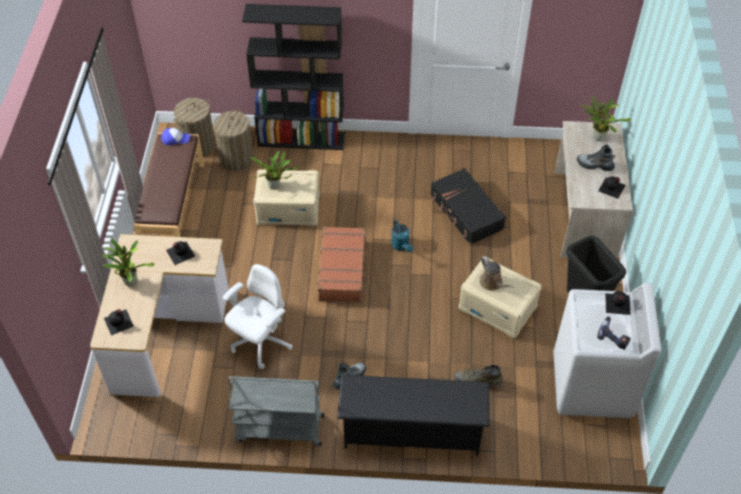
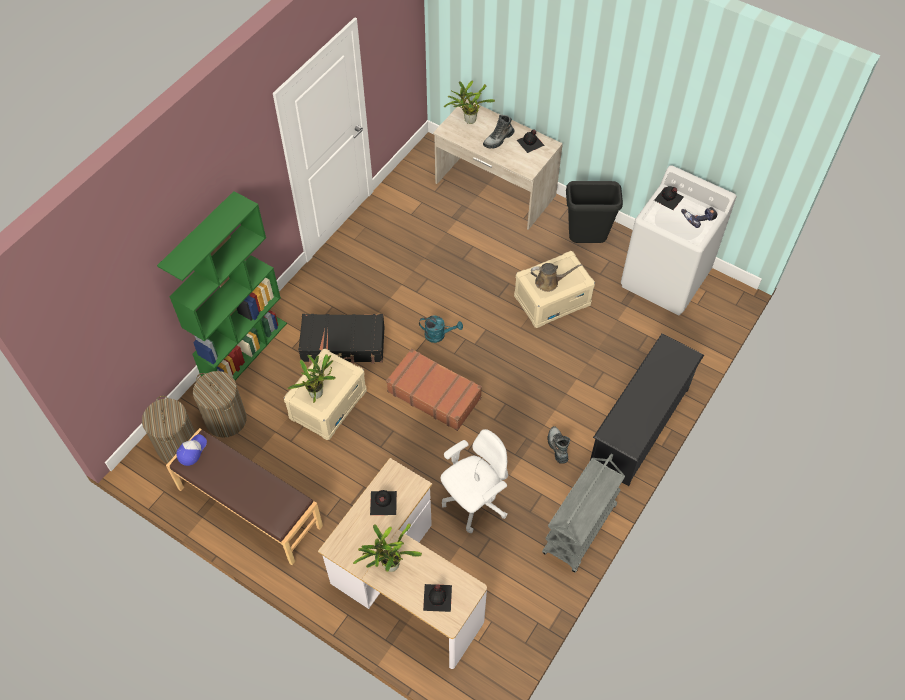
camera: 60 degrees left, 5 degrees up
(260, 342) = (474, 502): white office chair -> white office chair turned 75 degrees clockwise
(302, 139) = (245, 350): black bookcase -> green bookcase
(466, 212) = (434, 268): black suitcase -> black suitcase (343, 344)
(477, 380) = (615, 352): green boot -> none

